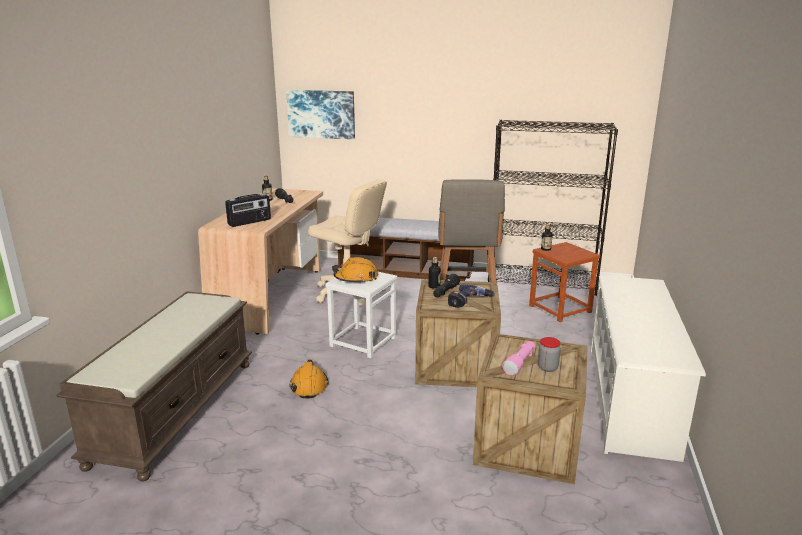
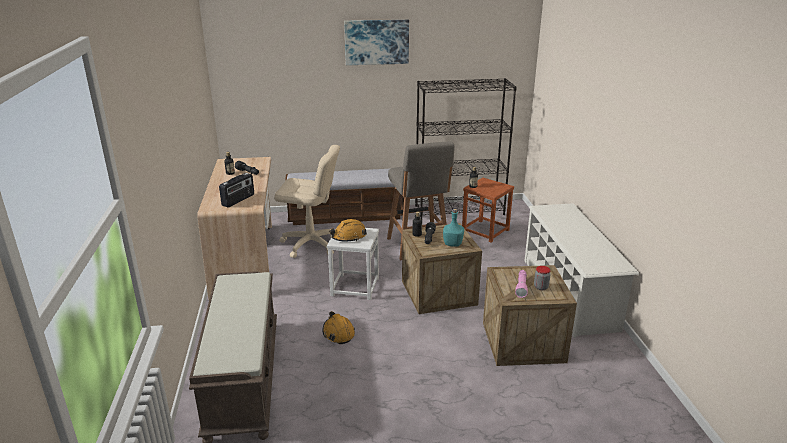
camera: 20 degrees left, 5 degrees up
(321, 114) = (255, 85): picture -> picture (376, 42)
(469, 302) = (453, 244): power drill -> turquoise bottle

